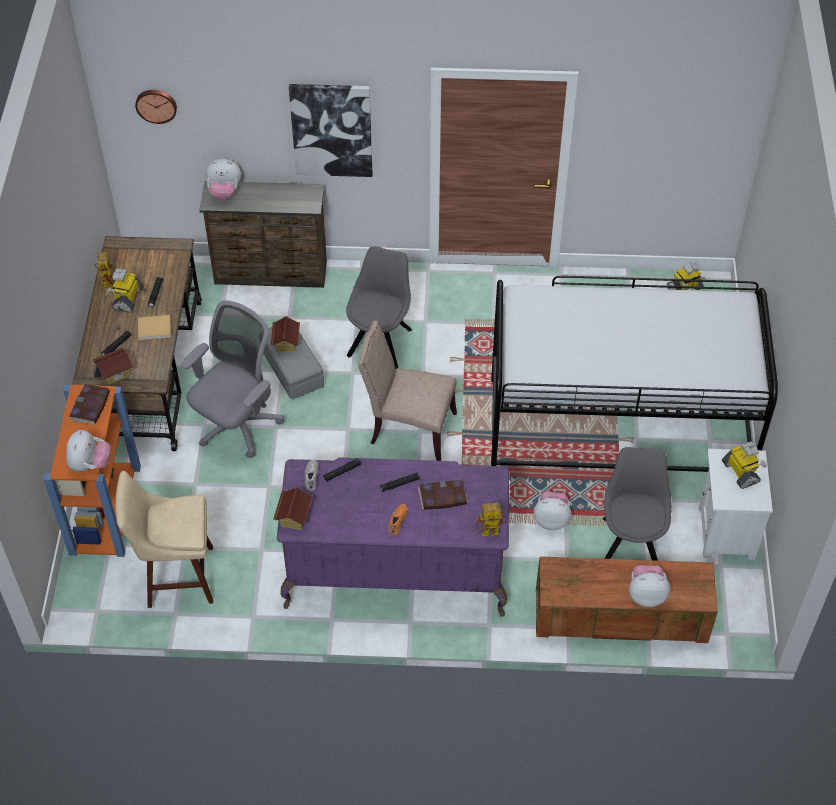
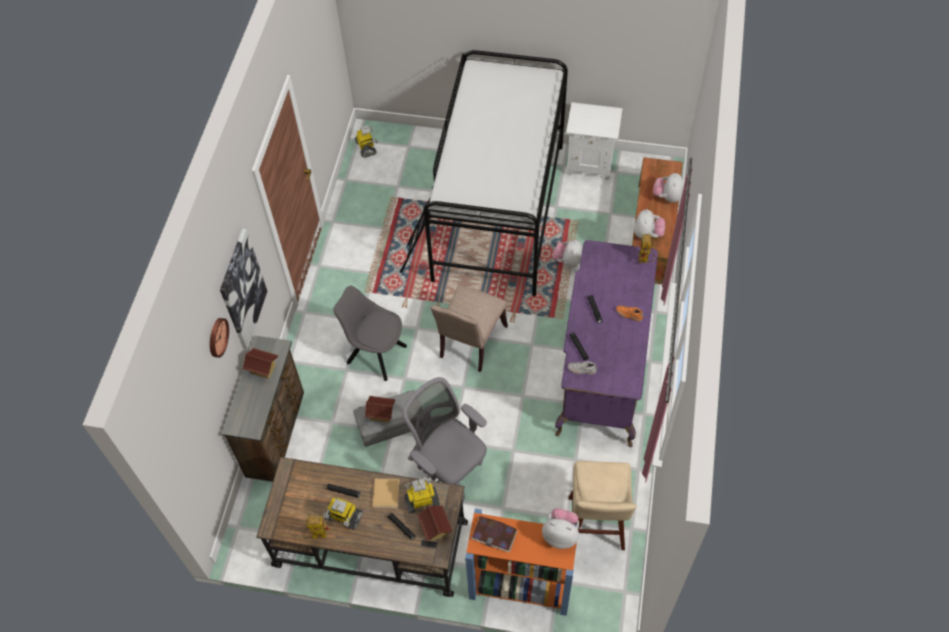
camera: 80 degrees left, 5 degrees up
(156, 105) = (185, 422): wall clock -> wall clock (217, 337)
(224, 192) = (242, 417): plush toy -> plush toy (647, 234)
(294, 517) = (620, 385): toy house -> toy house (262, 369)
(442, 496) = (608, 283): book -> none
(630, 543) = (593, 218): grey chair -> none
(741, 472) = (588, 118): toy robot -> toy robot (422, 500)

